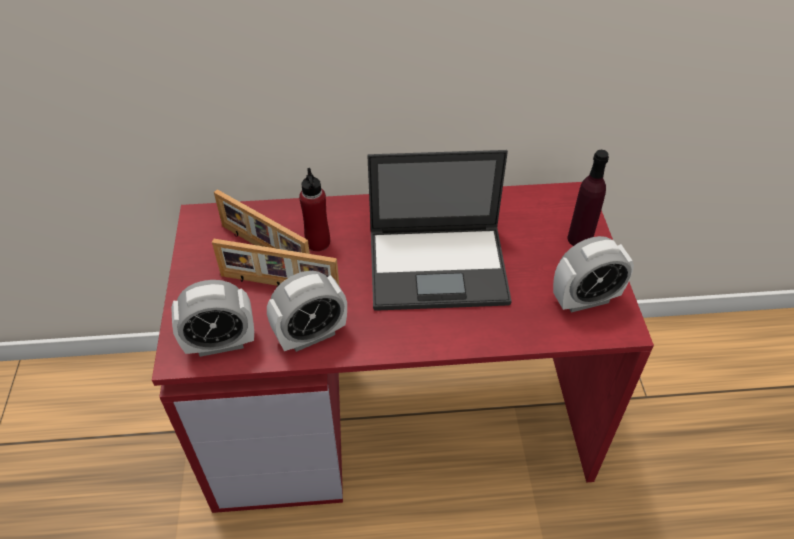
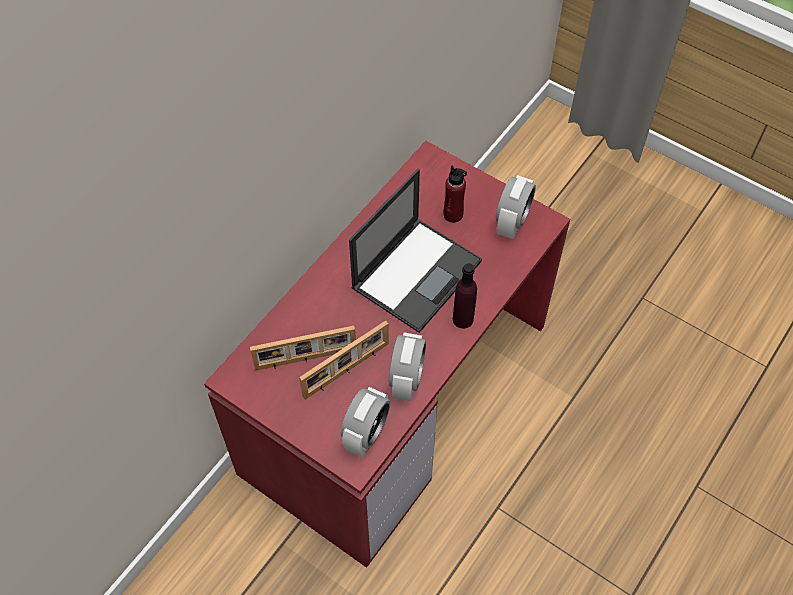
camera: 50 degrees left, 10 degrees up
(318, 242) = (329, 324): red bottle -> red bottle (453, 214)
(579, 239) = (466, 186): purple bottle -> purple bottle (463, 319)

